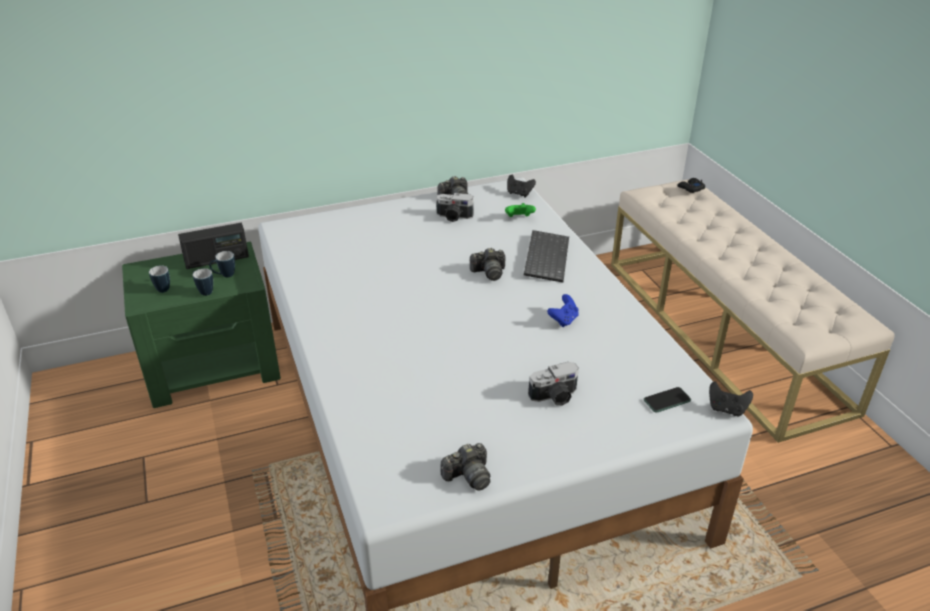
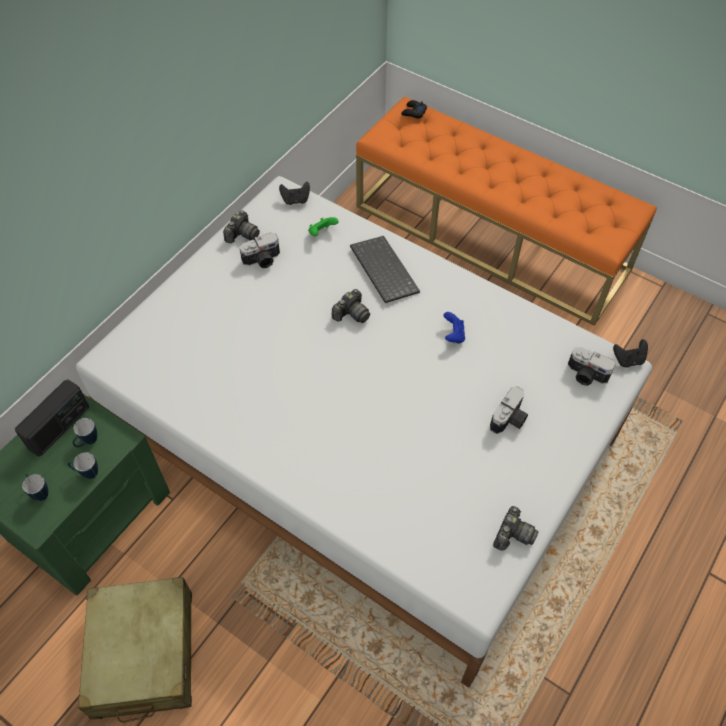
camera: 35 degrees left, 20 degrees up
(154, 470) = (144, 654): none -> beige suitcase
(667, 400) = (586, 375): phone -> camera
(722, 332) = (491, 237): beige bench -> orange bench

